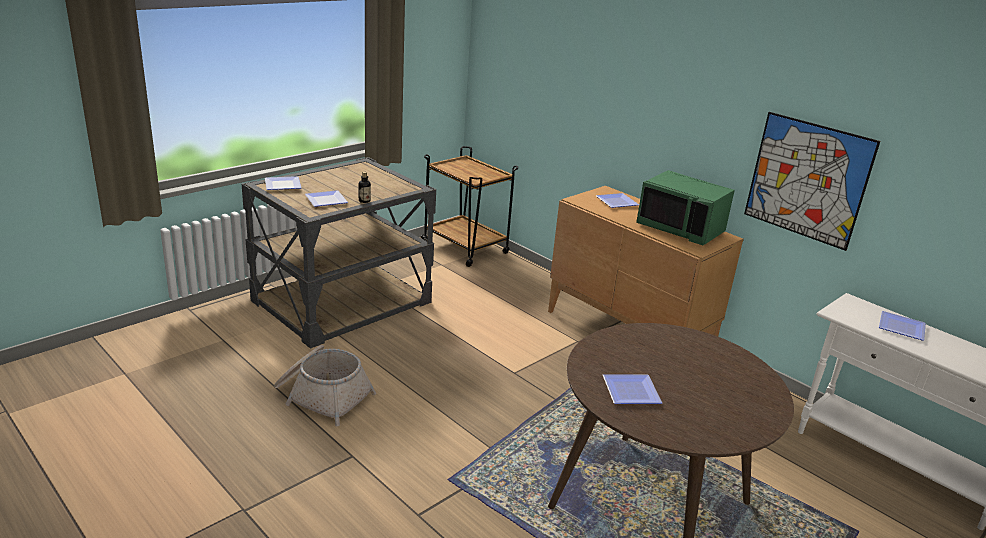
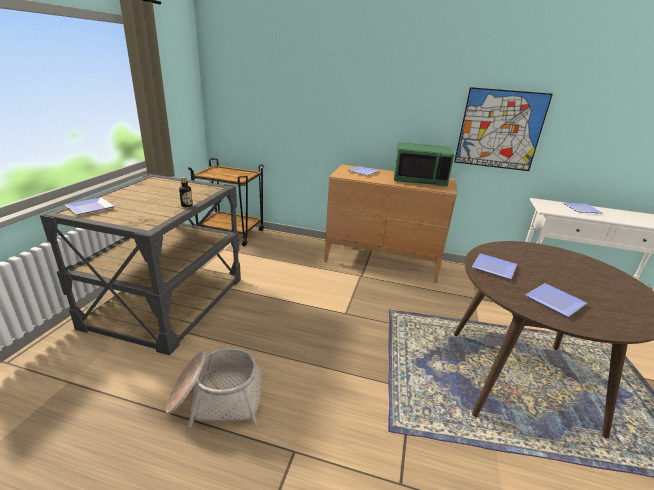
camera: 30 degrees left, 0 degrees up
(327, 200) = (149, 211): plate -> plate (492, 267)

